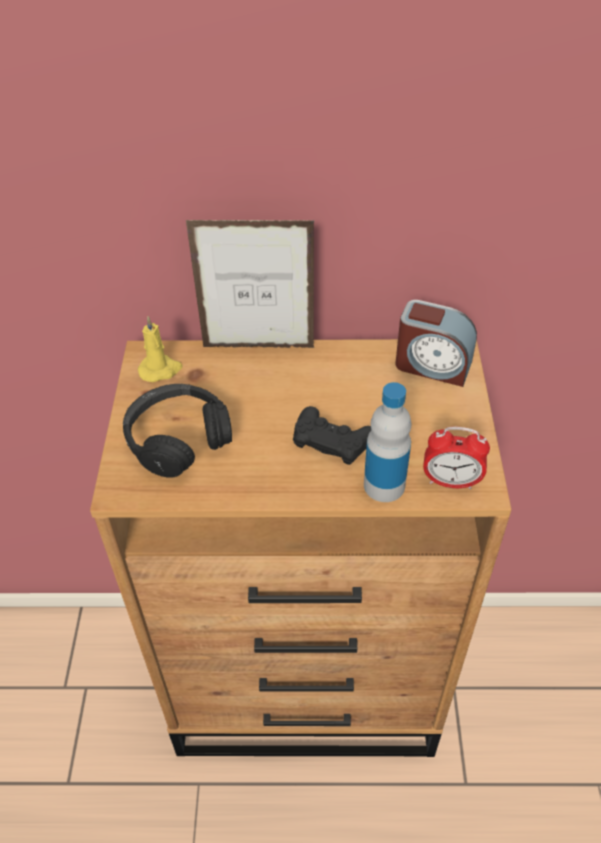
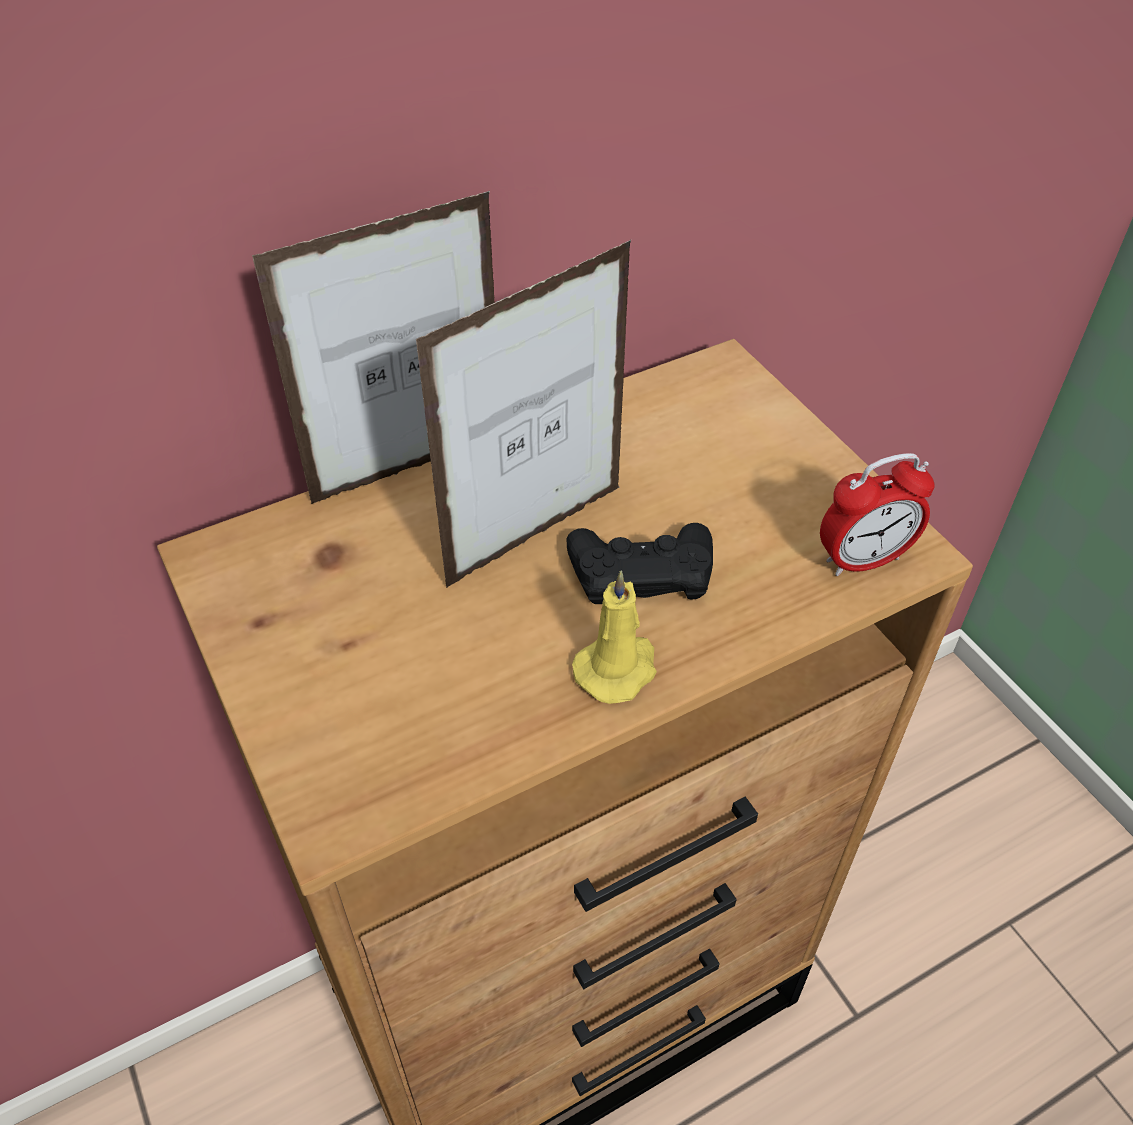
camera: 30 degrees left, 0 degrees up
(160, 370) = (260, 572): yellow candle -> yellow candle (618, 668)
(178, 439) = (379, 678): black headphones -> none
(294, 402) = (536, 535): none -> picture frame
(384, 485) = (773, 608): bottle -> none
(432, 365) = (703, 398): alarm clock -> none

